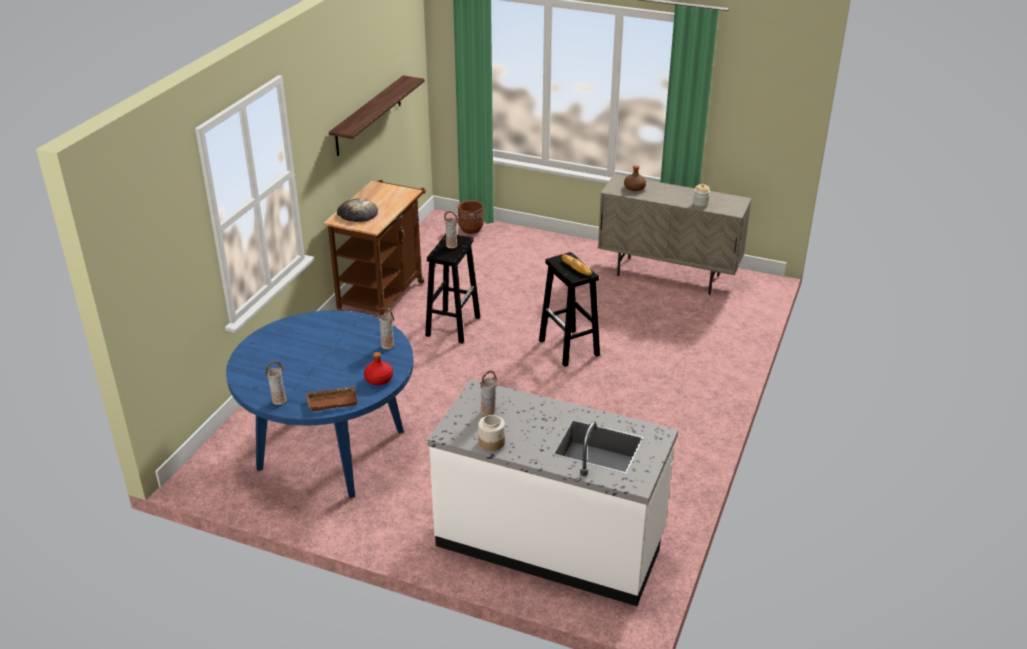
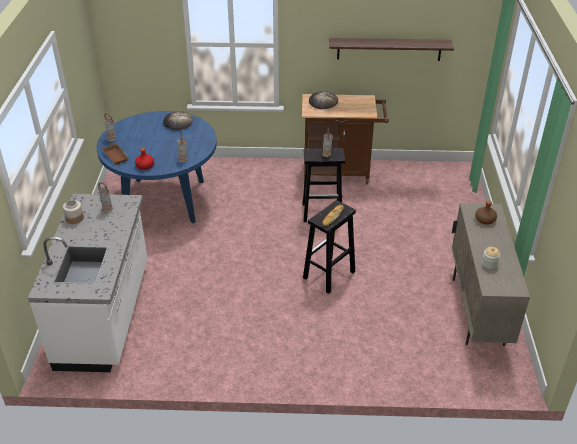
camera: 70 degrees right, 5 degrees up
(286, 336) = (178, 122): none -> bread
(471, 229) = (459, 186): brown planter -> none

